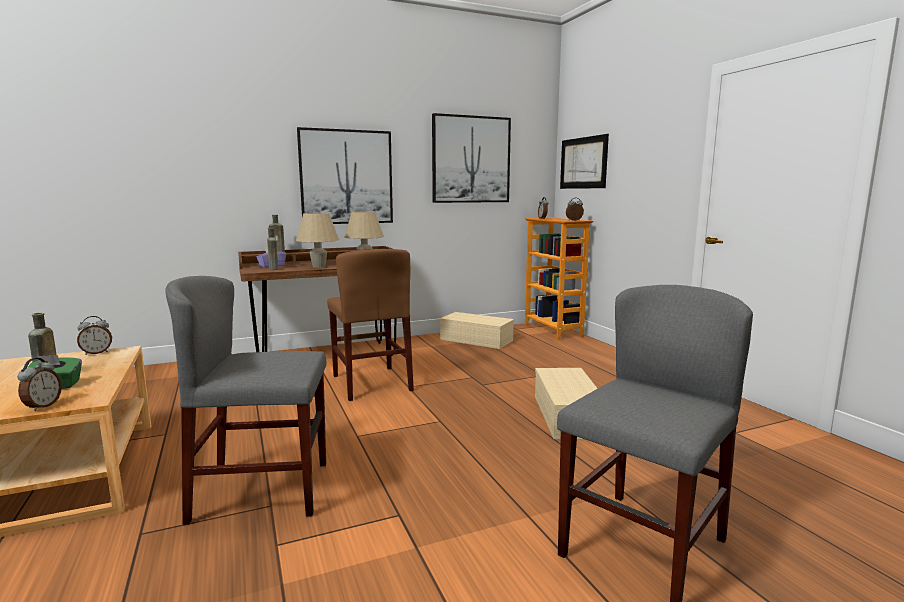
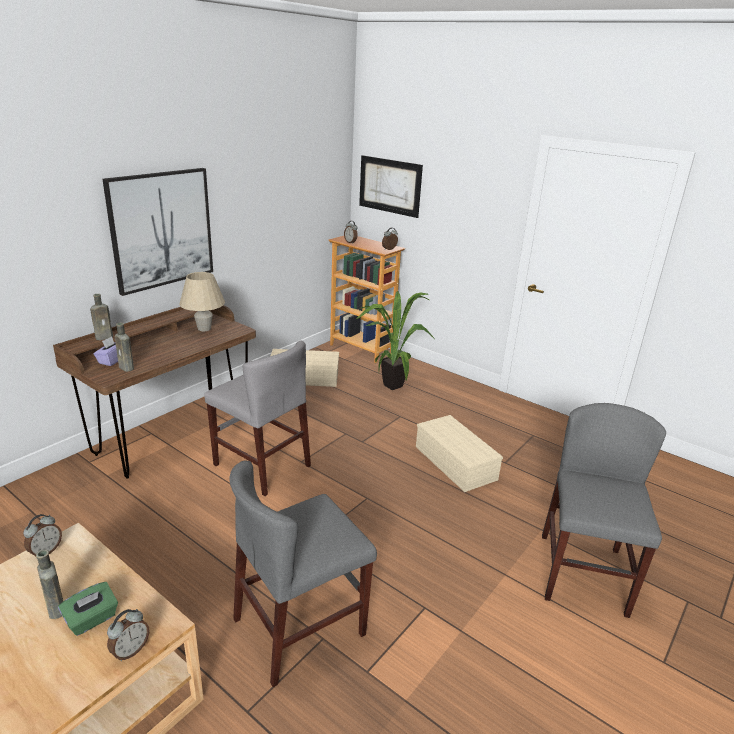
camera: 30 degrees left, 15 degrees up
(42, 406) = (130, 650): alarm clock -> alarm clock turned 60 degrees clockwise
(319, 266) = (171, 351): beige table lamp -> none
(371, 383) = (261, 465): brown chair -> grey chair
(471, 159) = (280, 186): picture -> none
(557, 354) = (390, 384): none -> potted plant

